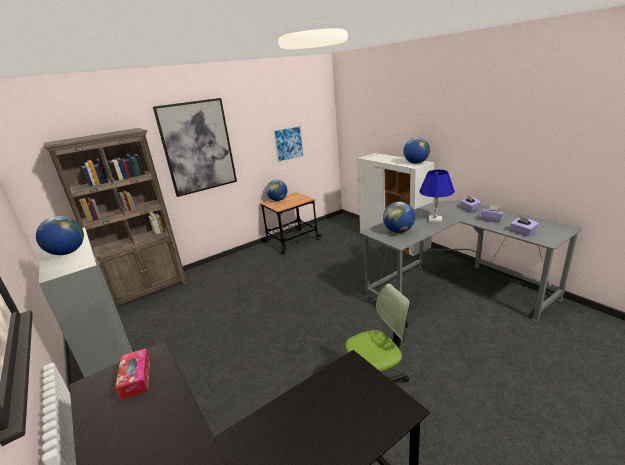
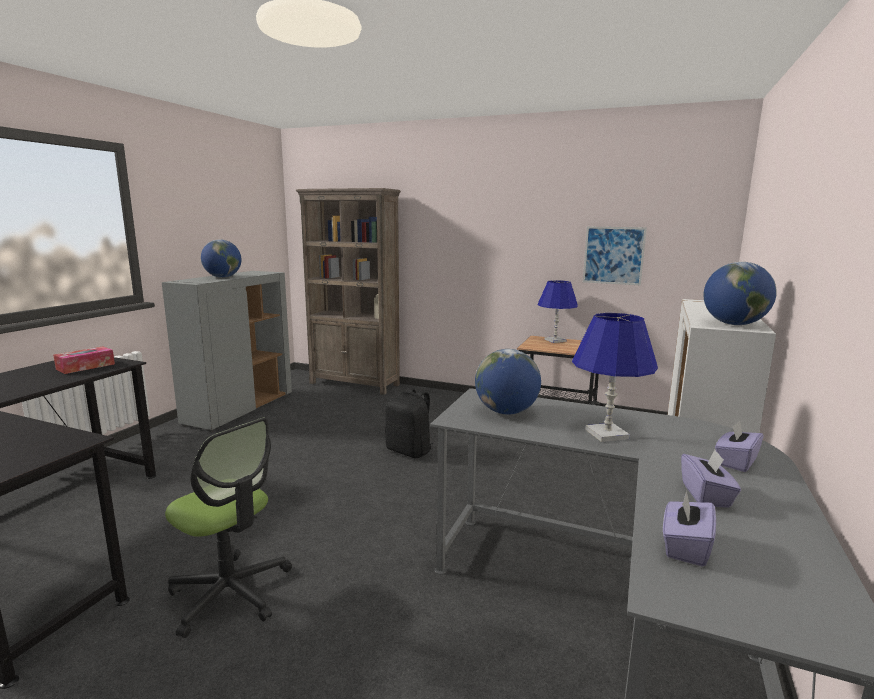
camera: 55 degrees right, 10 degrees down
(198, 147) = (463, 228): picture -> none
(278, 200) = (555, 340): globe -> blue table lamp
(280, 295) = (409, 451): none -> black backpack

